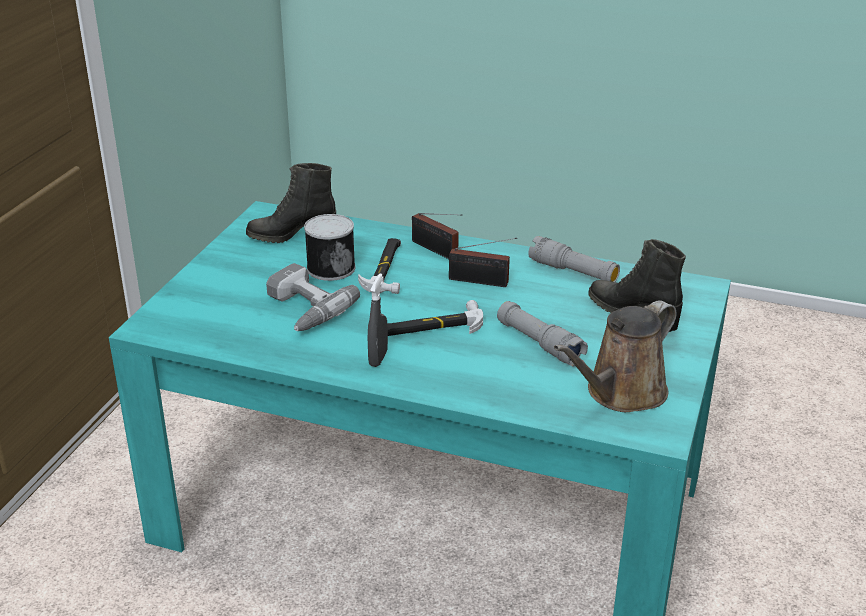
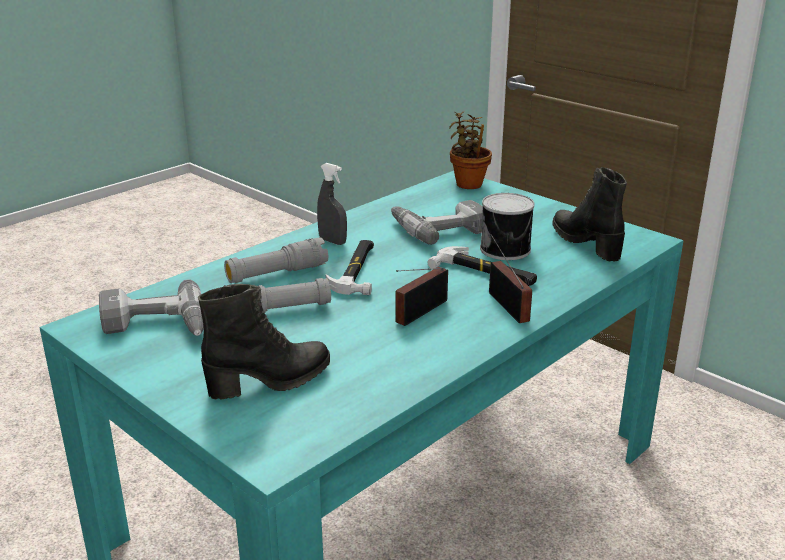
camera: 115 degrees right, 5 degrees down
(159, 318) = (468, 183): none -> potted plant
(292, 236) = (586, 243): black boot -> black boot turned 45 degrees counterclockwise
(436, 250) = (507, 305): radio -> radio turned 90 degrees clockwise
(573, 272) = (393, 372): grey flashlight -> grey flashlight (277, 274)
(621, 393) = (155, 326): brown watering can -> power drill

